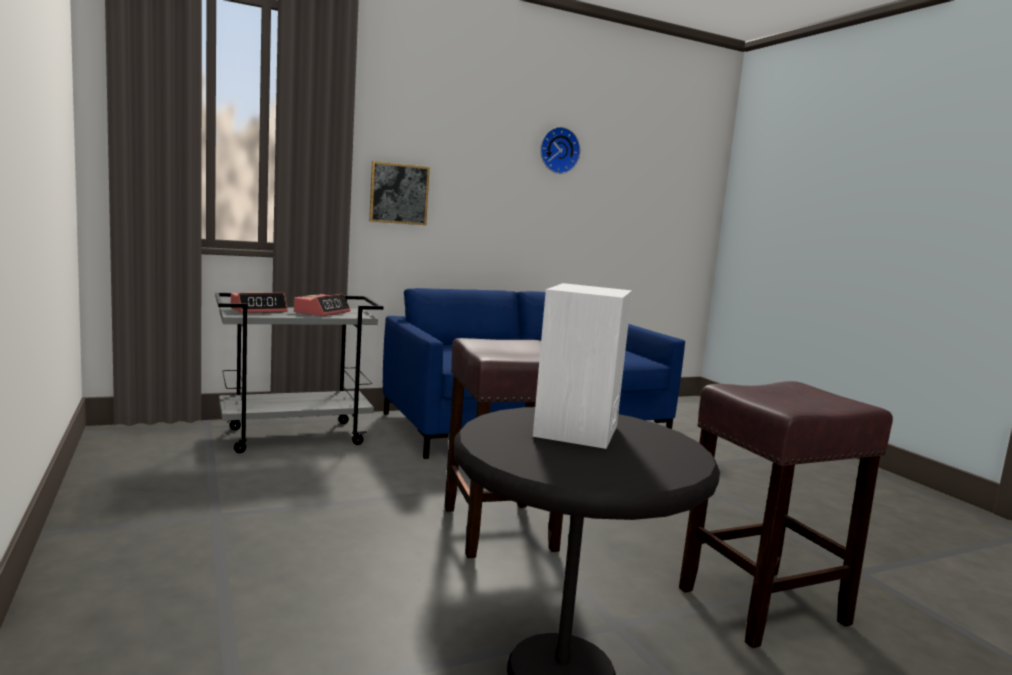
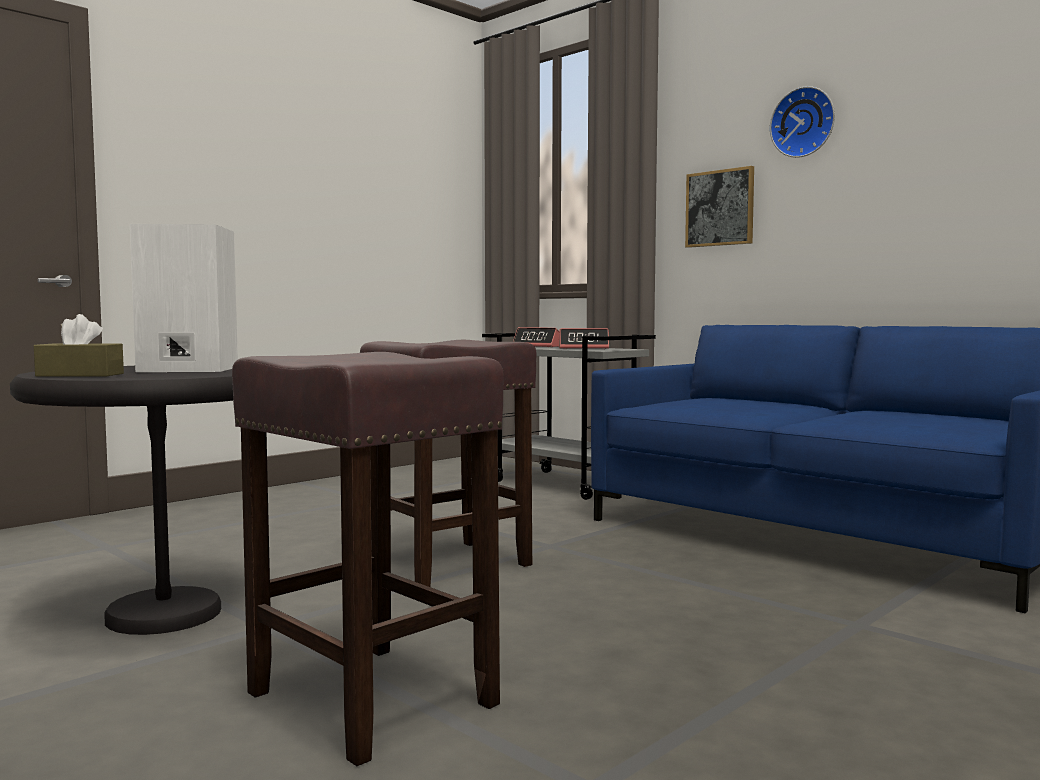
camera: 70 degrees right, 5 degrees down
(558, 150) = (965, 85): wall clock -> wall clock (804, 123)
(643, 468) = (80, 375): none -> brown tissue box

